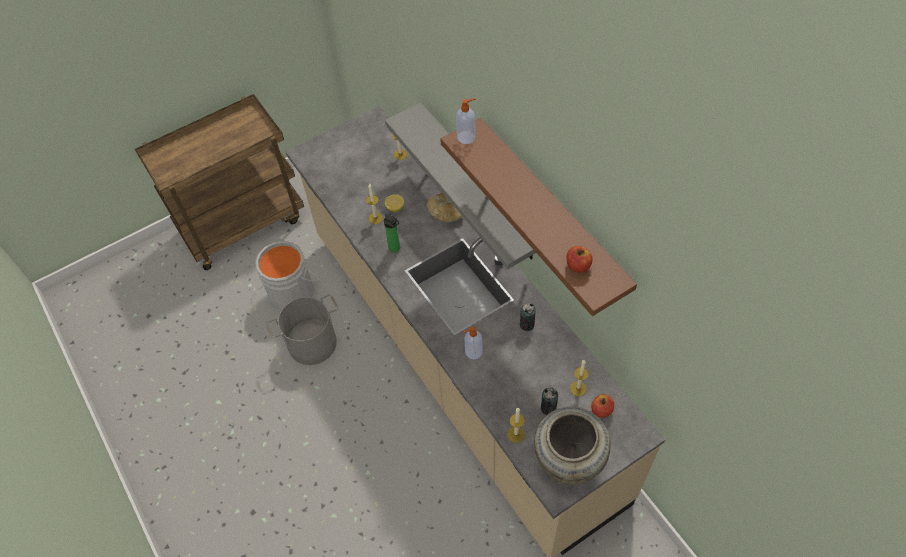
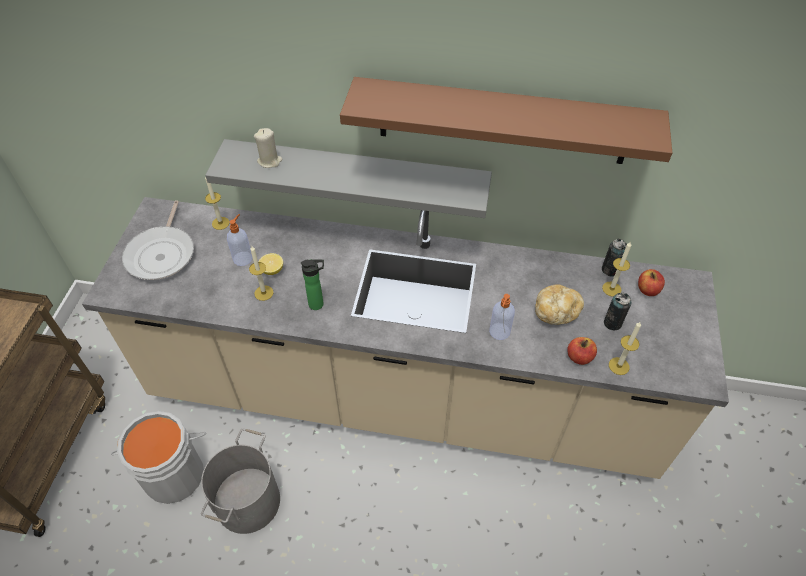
camera: 50 degrees left, 5 degrees down
(351, 151) = (162, 254): none -> frying pan
(427, 136) = (269, 161): none -> beige candle
(447, 212) = (328, 239): bread -> bread (556, 311)
(466, 137) = (365, 98): soap dispenser -> soap dispenser (243, 258)
(527, 325) = (511, 274): can -> can (610, 270)
(567, 462) = (680, 350): beige vase -> none
(578, 265) = (609, 129): apple -> apple (579, 357)

